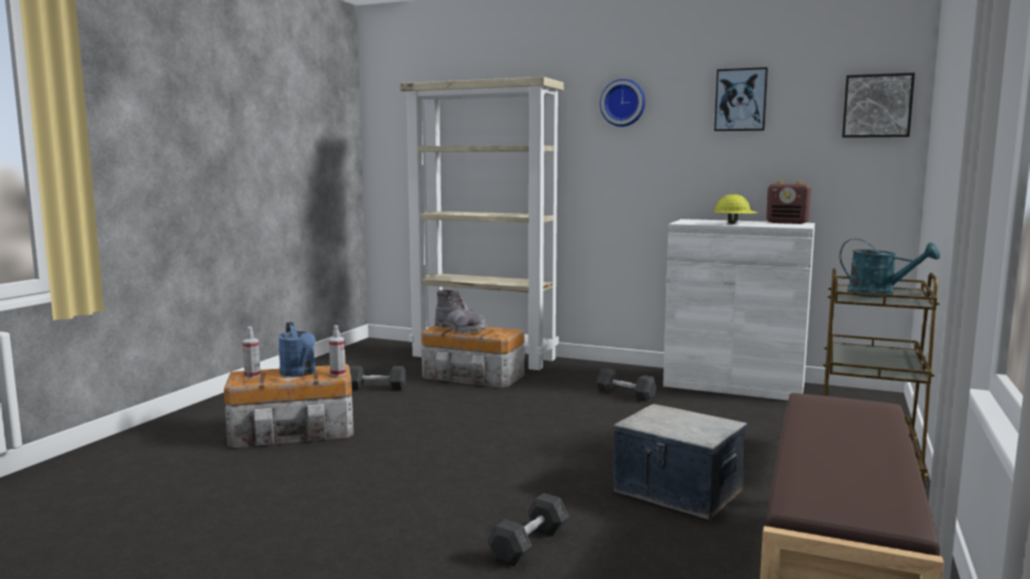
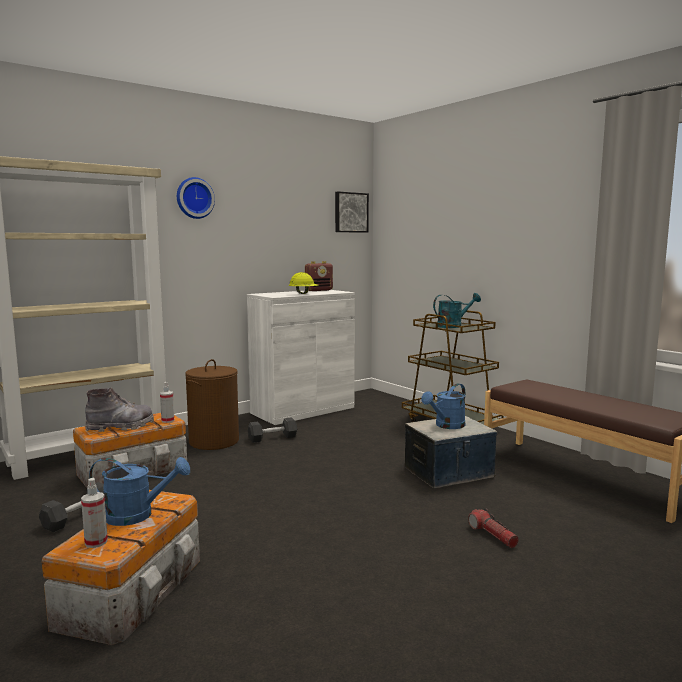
camera: 60 degrees left, 0 degrees up
(338, 374) = (174, 497): spray bottle -> spray bottle (168, 420)
(529, 544) = (492, 535): grey dumbbell -> flashlight
(577, 379) = (214, 441): none -> brown laundry basket
(678, 421) = (446, 426): none -> blue watering can
(740, 100) = (278, 202): picture -> none

